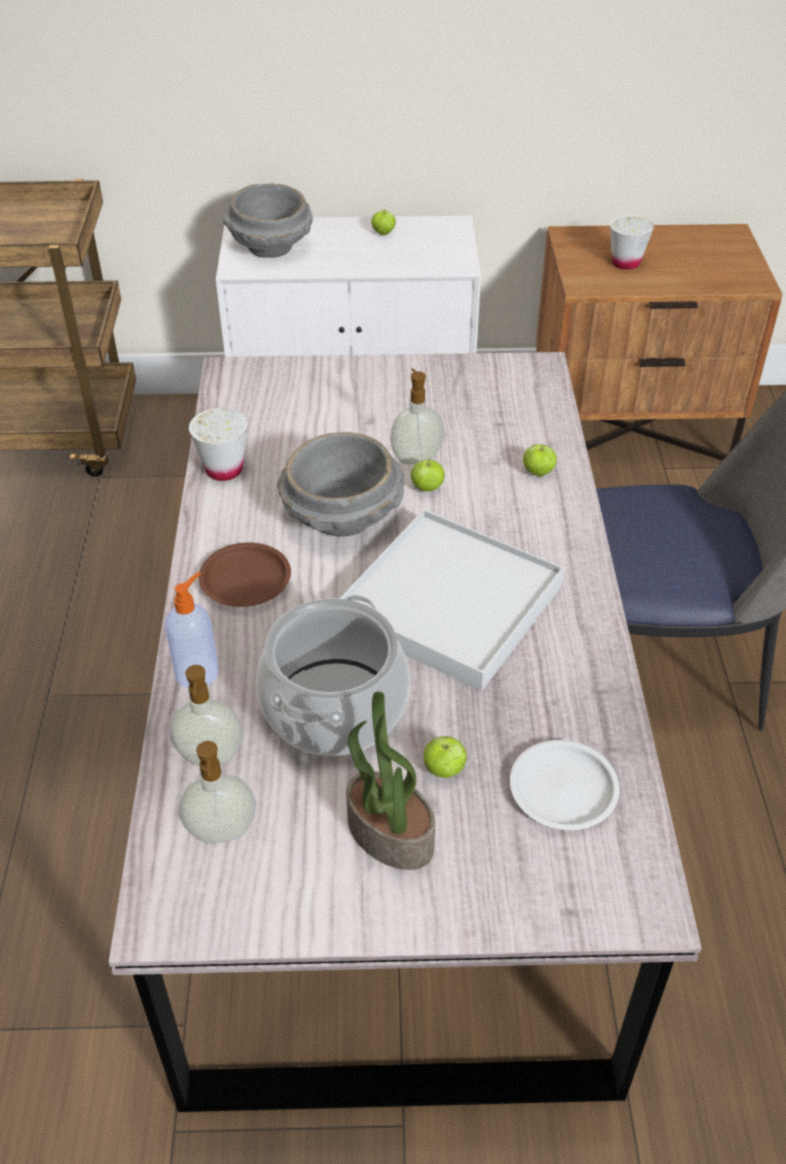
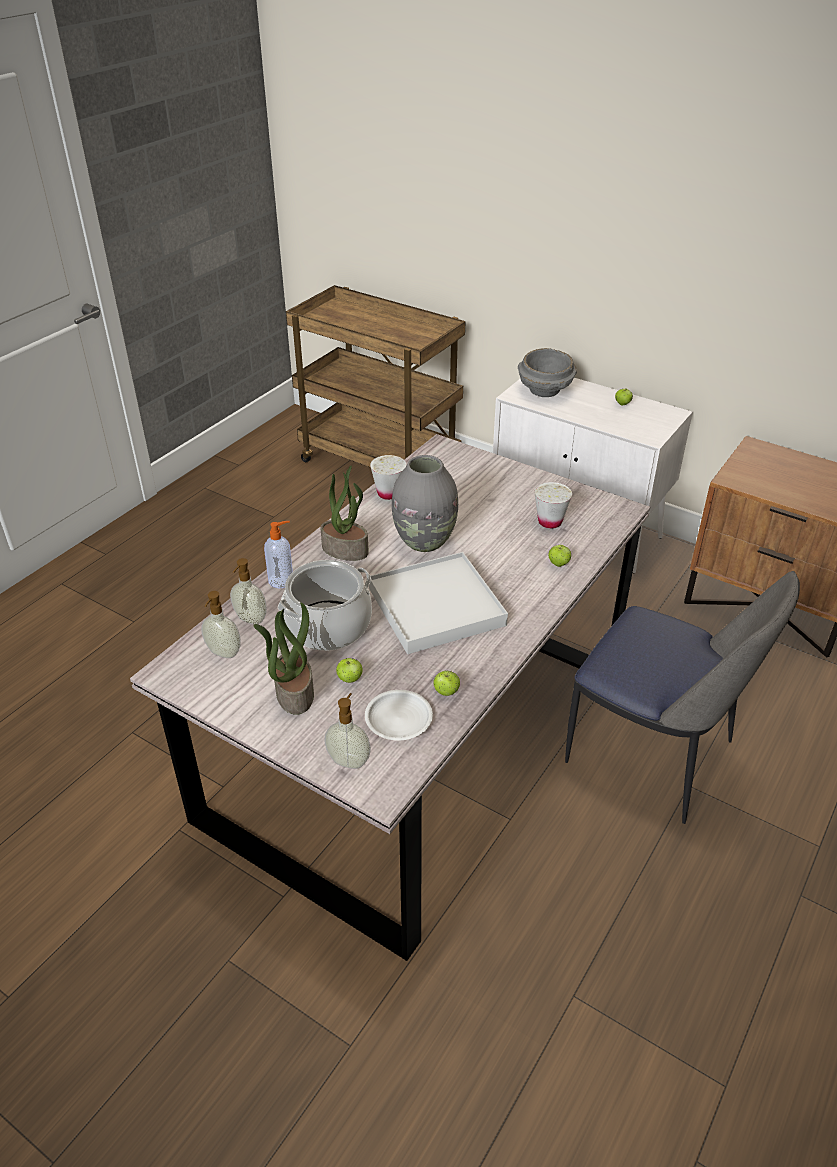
camera: 35 degrees right, 5 degrees down
(246, 579) = (346, 549): brown plate -> potted plant
(343, 518) = (425, 542): grey bowl -> grey vase
(416, 457) = (496, 528): soap dispenser -> soap dispenser (349, 760)
(427, 488) = (485, 546): apple -> apple (446, 692)
(625, 263) = (776, 476): white cup -> white cup (550, 522)

